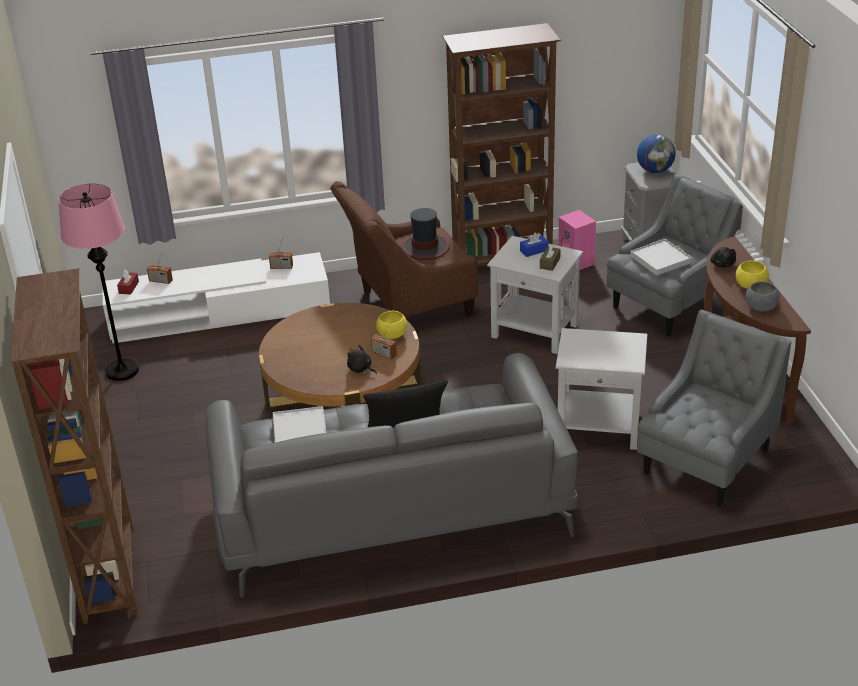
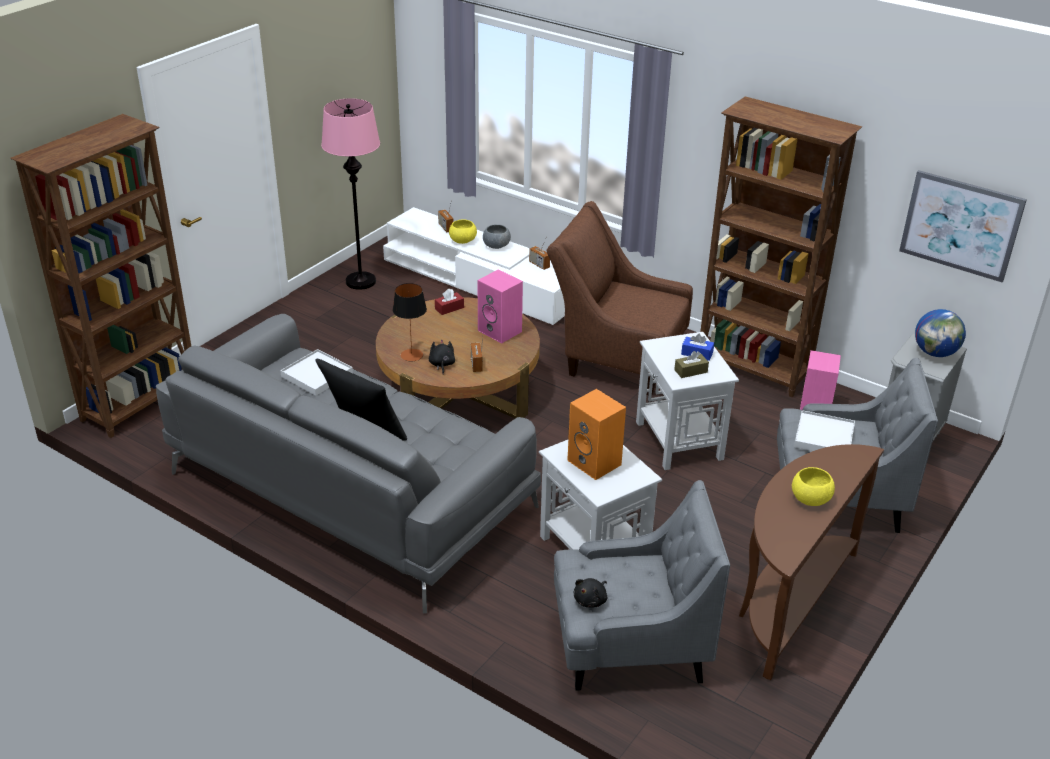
camera: 45 degrees right, 0 degrees up
(129, 287) = (420, 220): red tissue box -> red tissue box (449, 308)
(327, 377) = (411, 355): none -> table lamp
(358, 322) = (501, 331): none -> pink speaker
(392, 334) = (507, 355): yellow bowl -> yellow bowl (462, 240)
(425, 247) = (643, 306): hat -> none
(599, 350) = (596, 462): none -> orange speaker
(634, 69) = (961, 225): none -> picture
(722, 264) = (820, 463): black plush toy -> black plush toy (591, 600)
(760, 307) = (782, 522): grey bowl -> grey bowl (496, 246)

